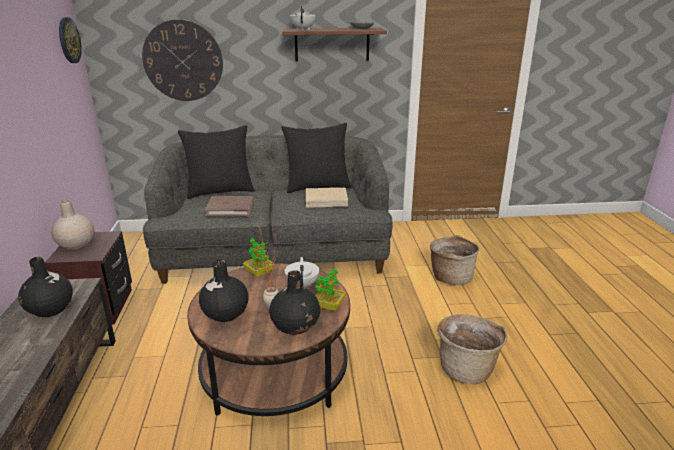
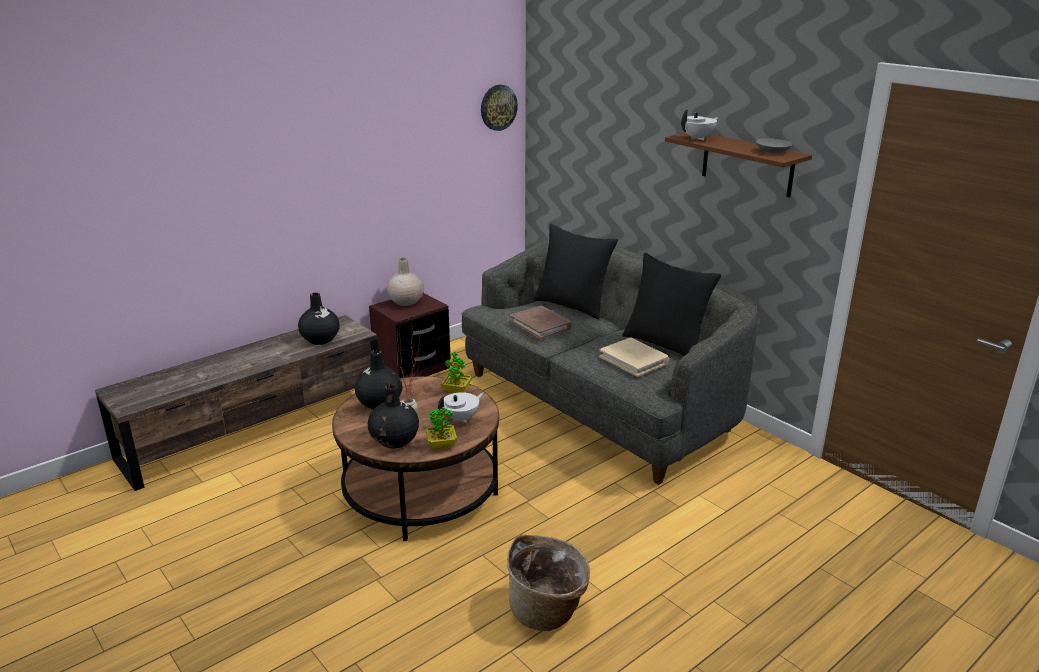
camera: 55 degrees right, 0 degrees up
(183, 61) = (597, 147): wall clock -> none
(450, 277) = (722, 539): basket -> none

